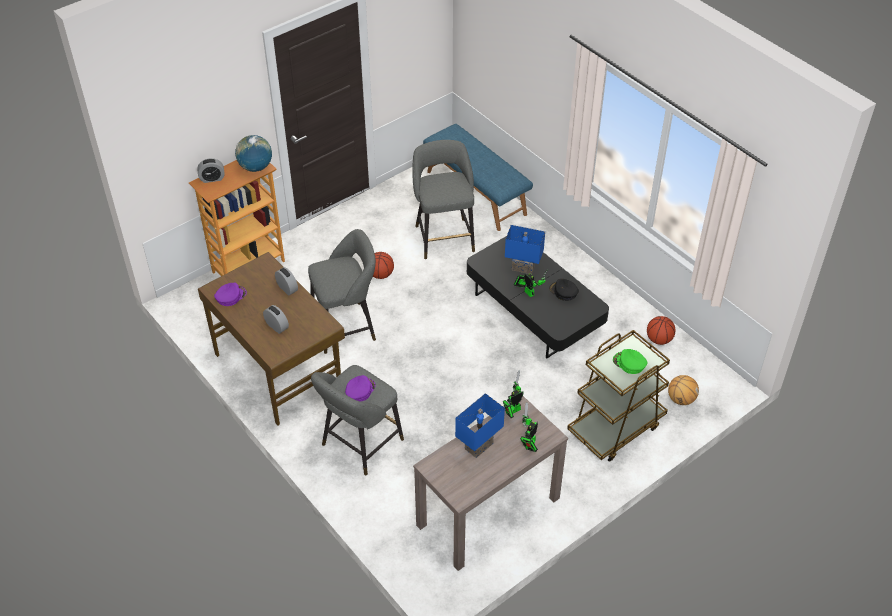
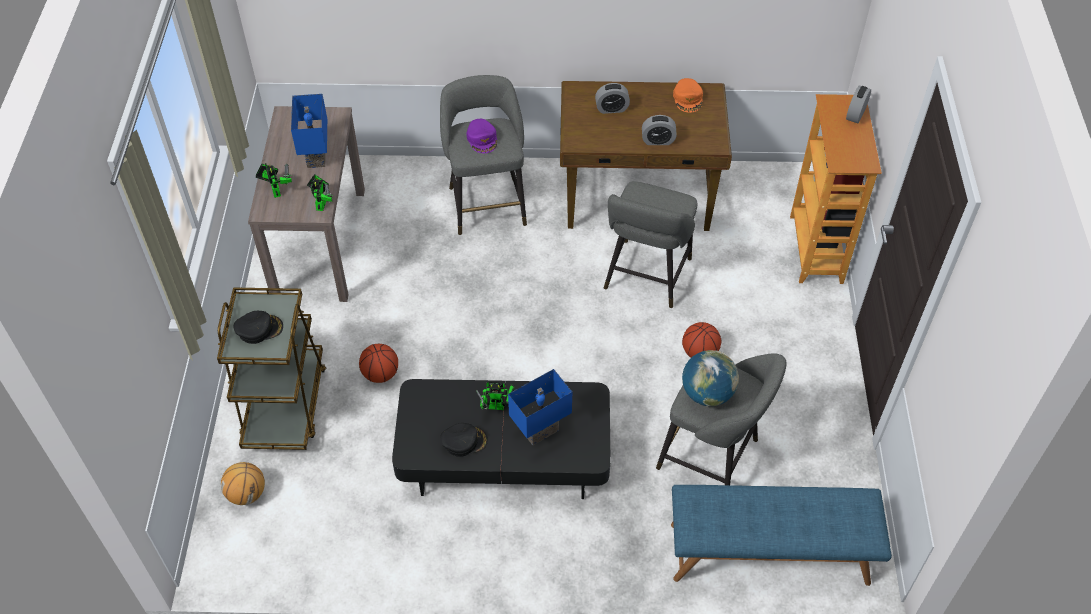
camera: 130 degrees right, 5 degrees up
(230, 296) = (688, 98): purple cap -> orange cap
(255, 167) = (846, 156): globe -> globe (707, 394)
(629, 363) = (259, 329): green cap -> black cap
(659, 339) = (337, 547): basketball -> basketball (381, 374)

